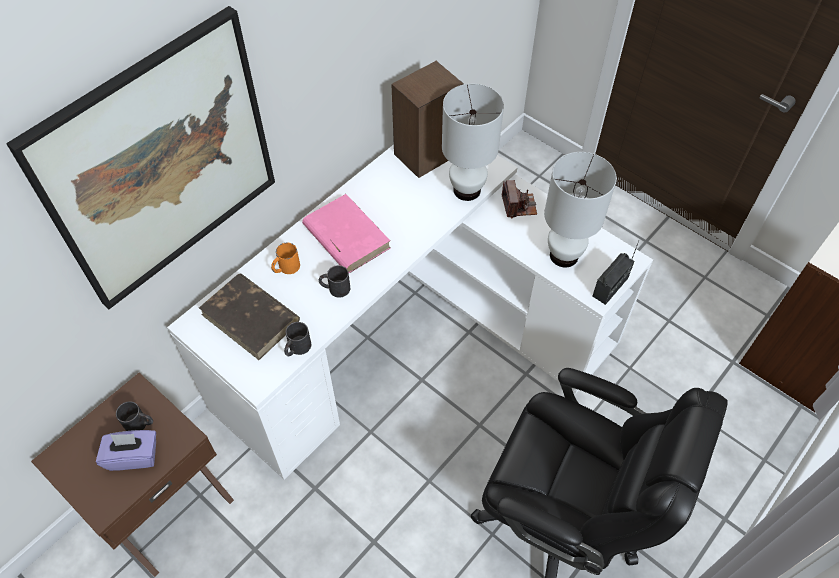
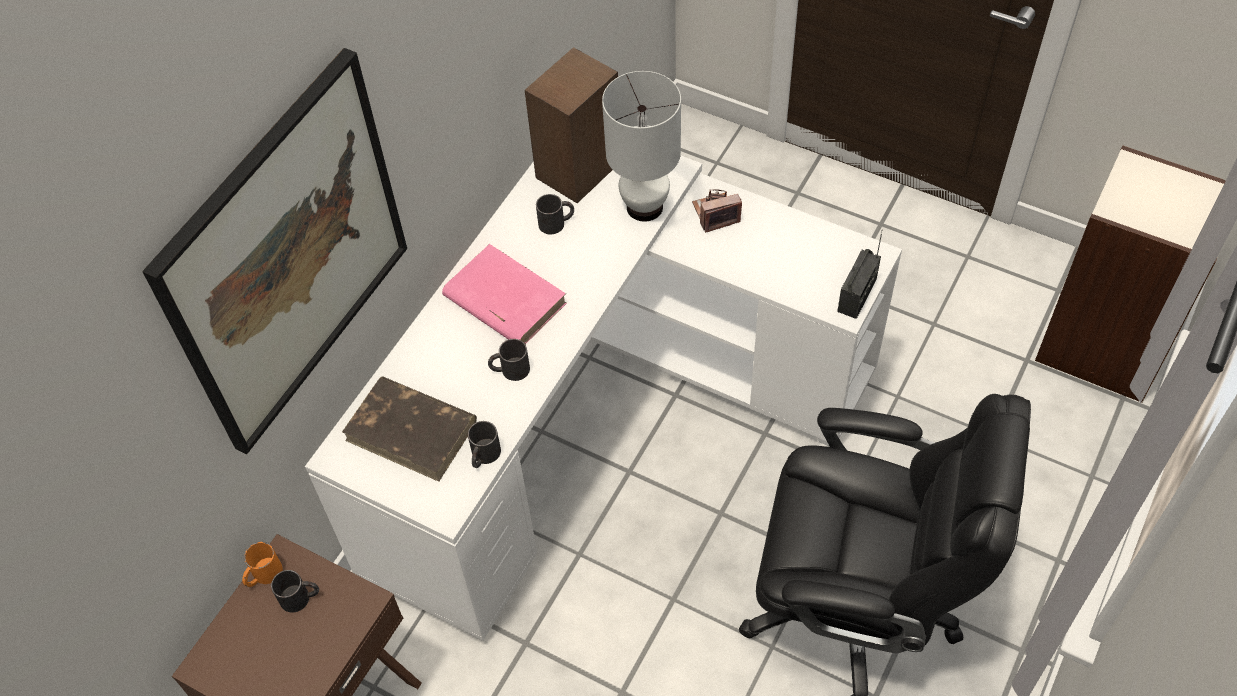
camera: 10 degrees left, 0 degrees up
(133, 456) = (306, 639): purple tissue box -> none
(286, 268) = (437, 357): orange mug -> orange mug (263, 575)
(400, 189) = (557, 223): none -> black mug
(518, 206) = (715, 214): camera -> camera turned 90 degrees counterclockwise
(564, 255) = (790, 267): white table lamp -> none

